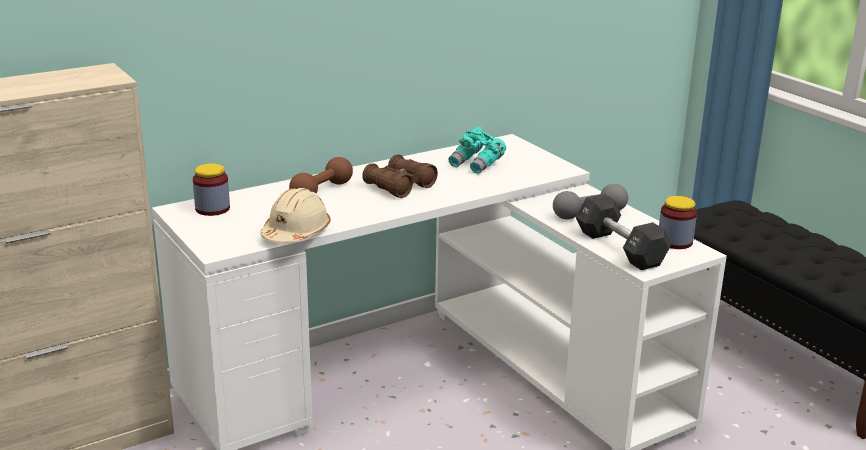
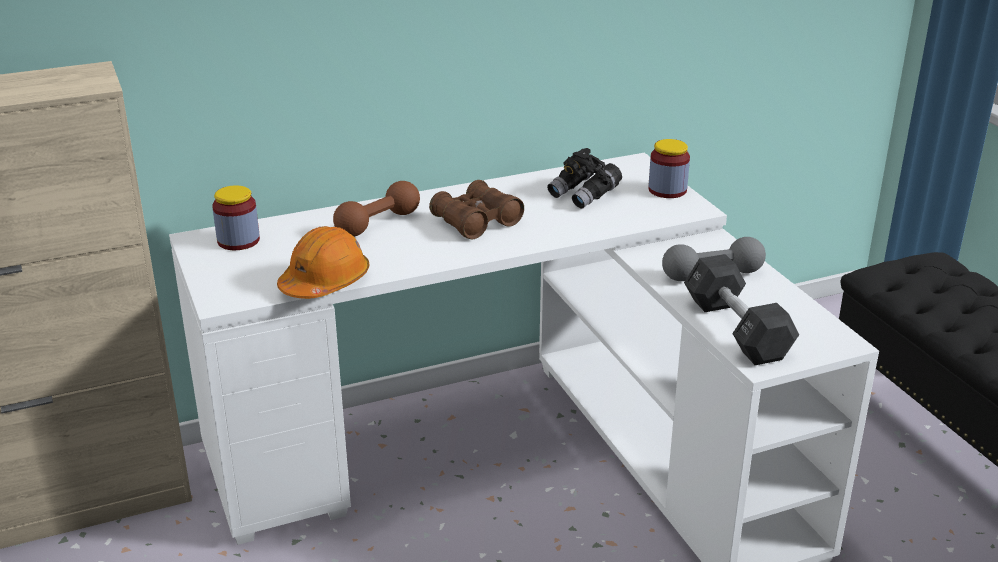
camera: 10 degrees right, 5 degrees up
(296, 233) = (325, 282): beige hard hat -> orange hard hat
(477, 164) = (584, 195): turquoise binoculars -> black binoculars
(675, 242) = (814, 324): jar -> jar (667, 190)

